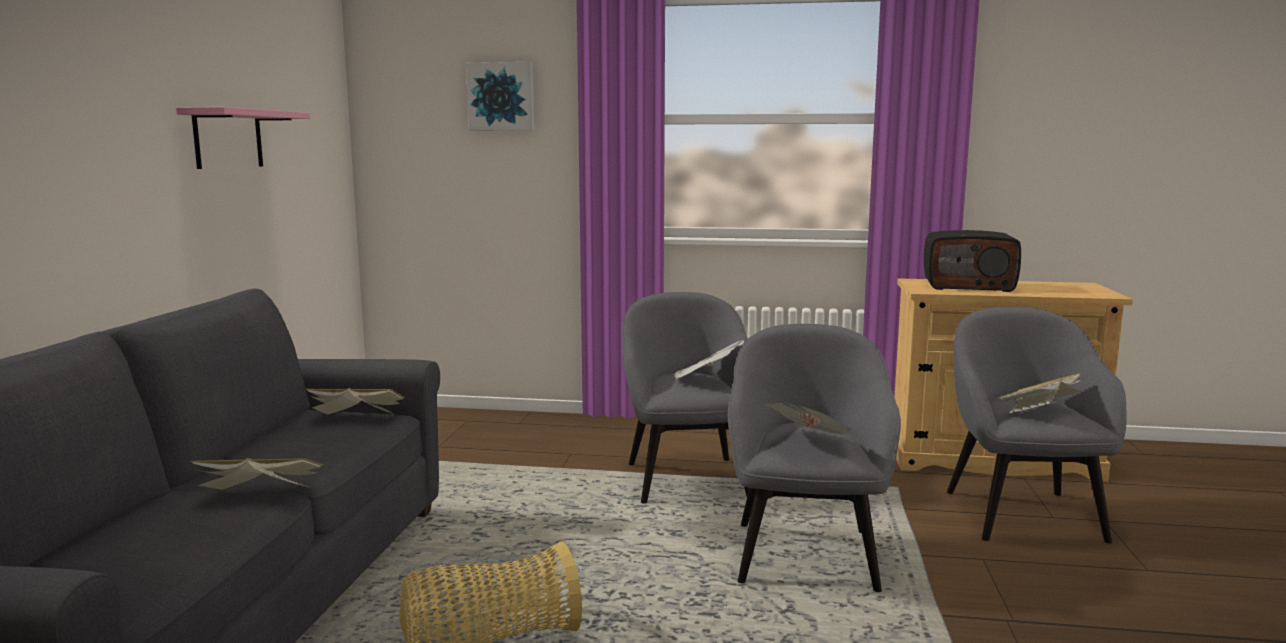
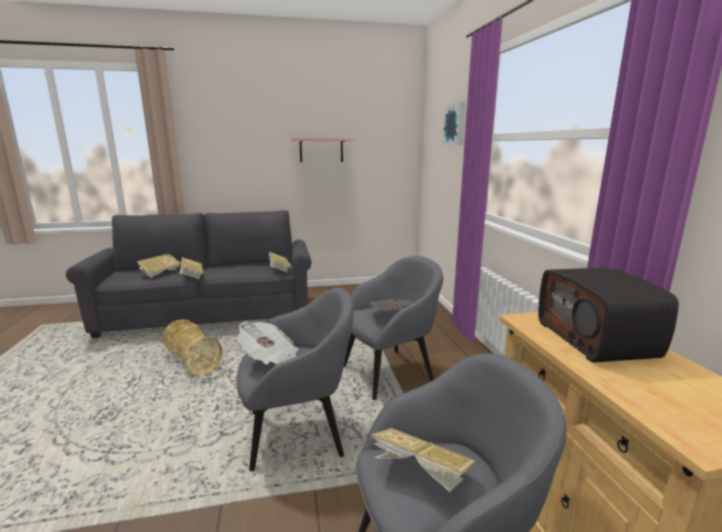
camera: 70 degrees right, 5 degrees up
(150, 535) = (160, 273): none -> book

